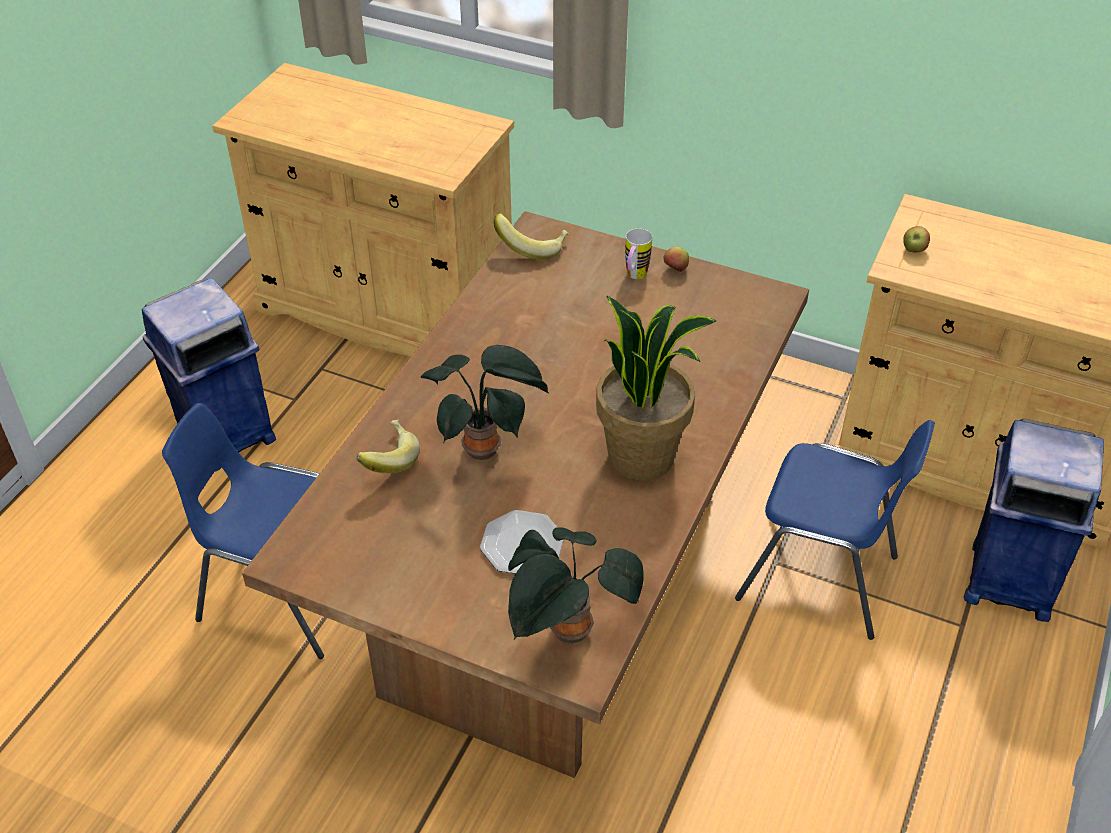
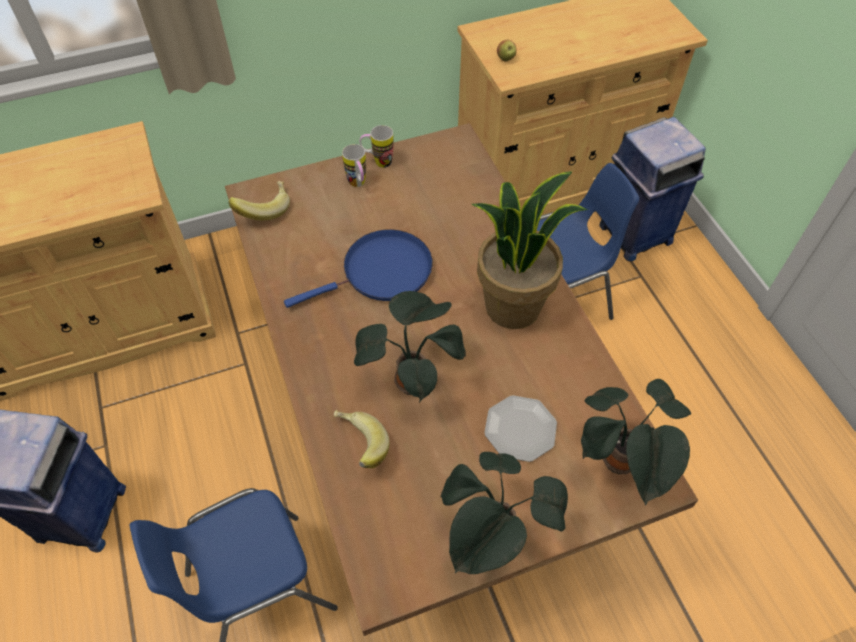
camera: 45 degrees left, 10 degrees up
(402, 596) = (493, 537): none -> potted plant
(565, 355) = (382, 272): none -> blue frying pan
(675, 269) = (378, 162): apple -> mug

